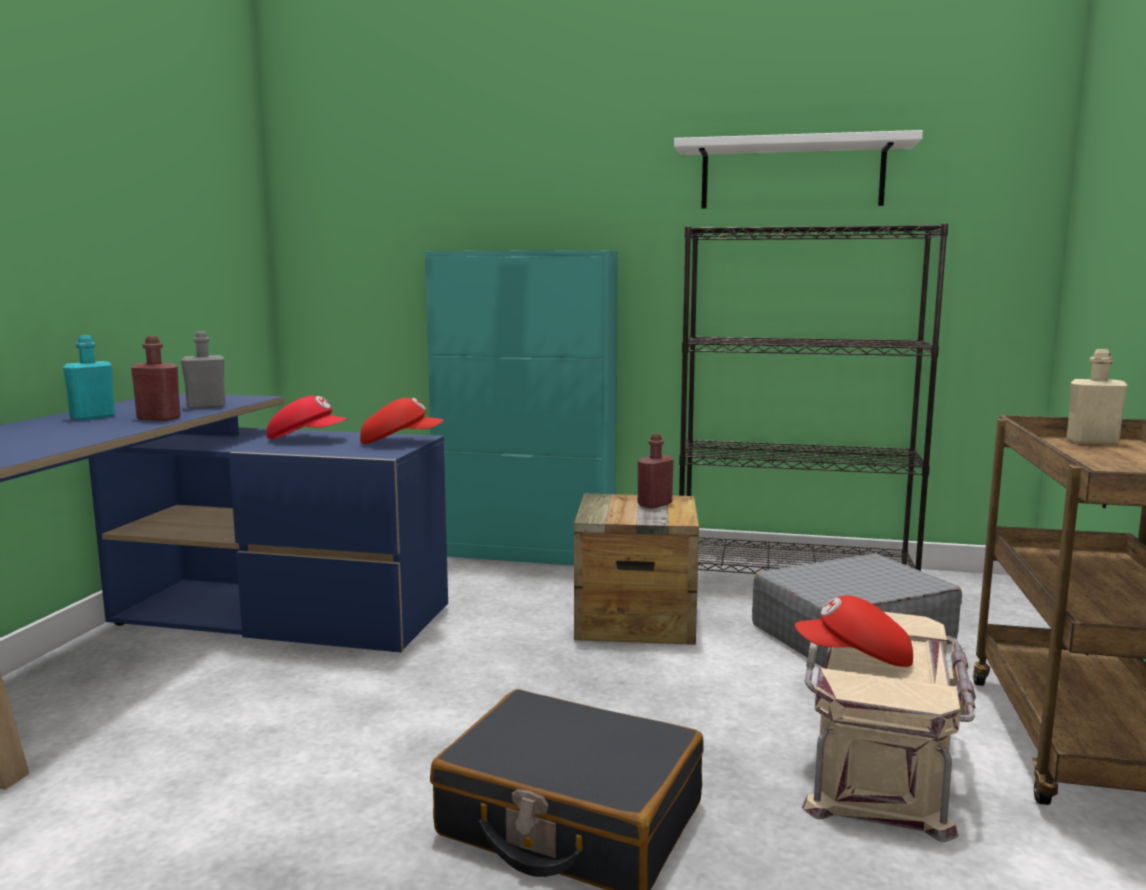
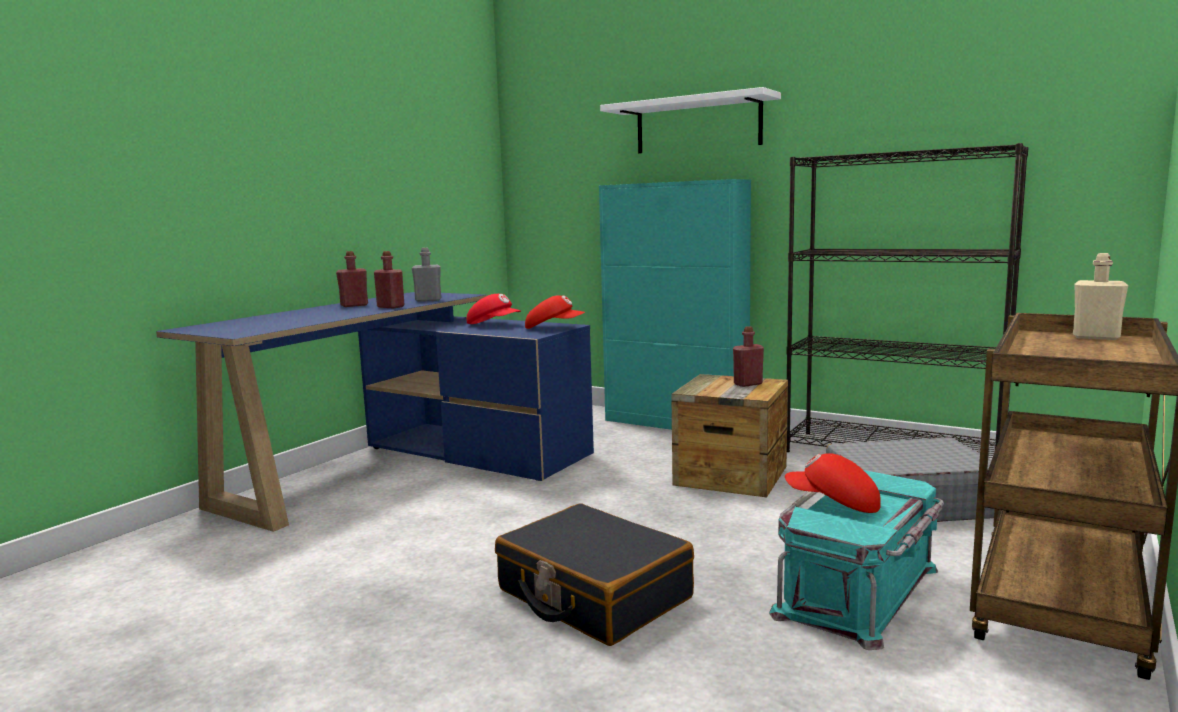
camera: 20 degrees right, 0 degrees up
(93, 417) = (354, 305): turquoise bottle -> red bottle
(792, 175) = (898, 107): white shelf -> white shelf (697, 125)
(881, 761) = (860, 592): beige storage box -> turquoise storage box

